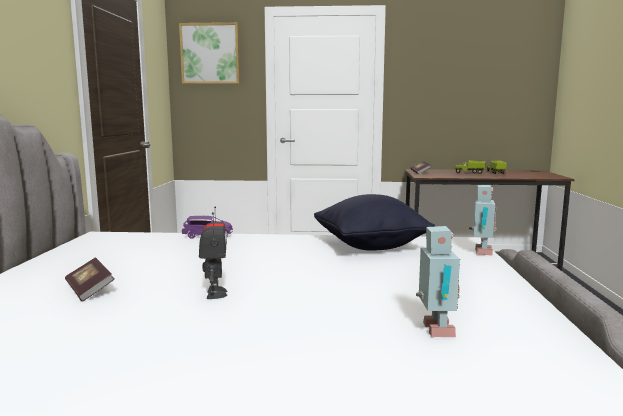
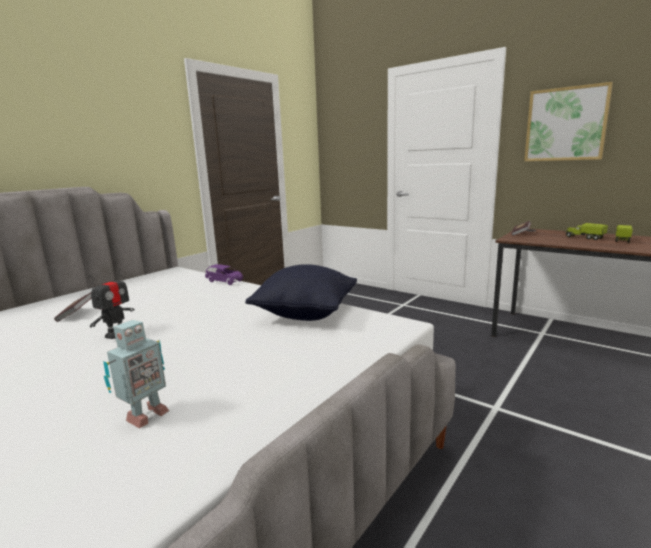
camera: 35 degrees right, 5 degrees up
(210, 53) = (345, 117): picture -> picture (565, 124)
(481, 252) = (384, 343): toy robot -> none

